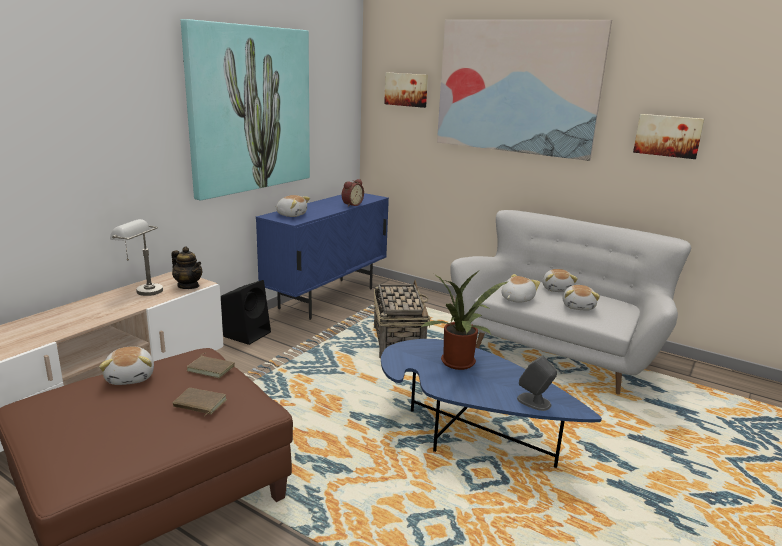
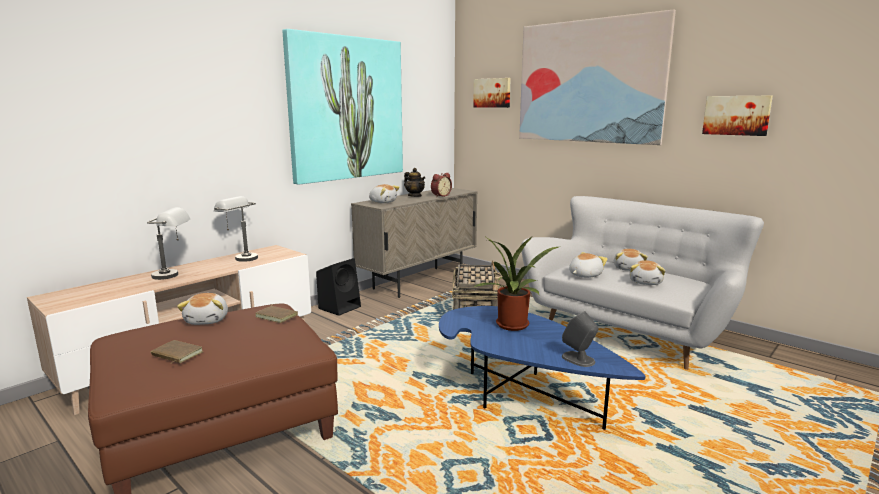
camera: 10 degrees right, 5 degrees down
(71, 318) = (174, 275): none -> grey table lamp
(188, 286) = (280, 255): teapot -> teapot (415, 196)
(199, 404) = (254, 341): brown book -> brown book (176, 355)
(327, 298) = (419, 282): blue cabinet -> beige cabinet

